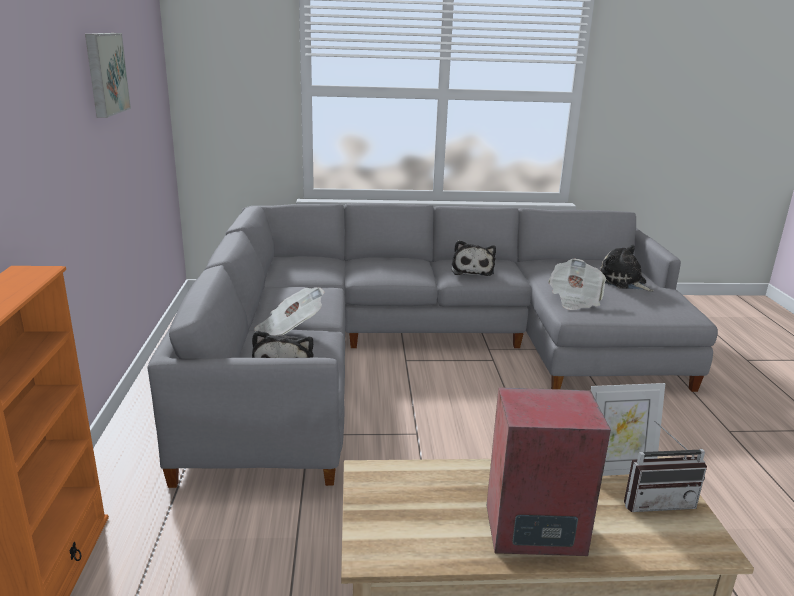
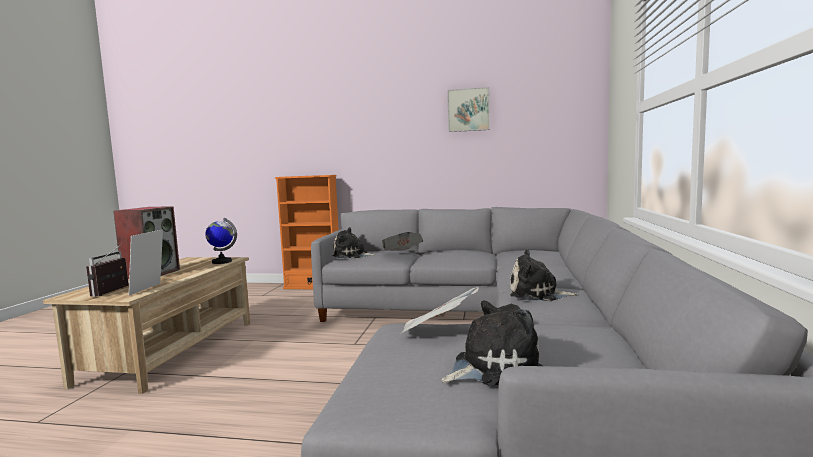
camera: 105 degrees right, 15 degrees down
(402, 477) = (221, 262): none -> globe

